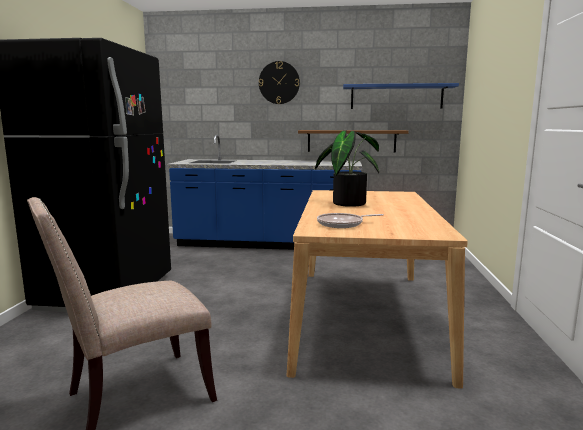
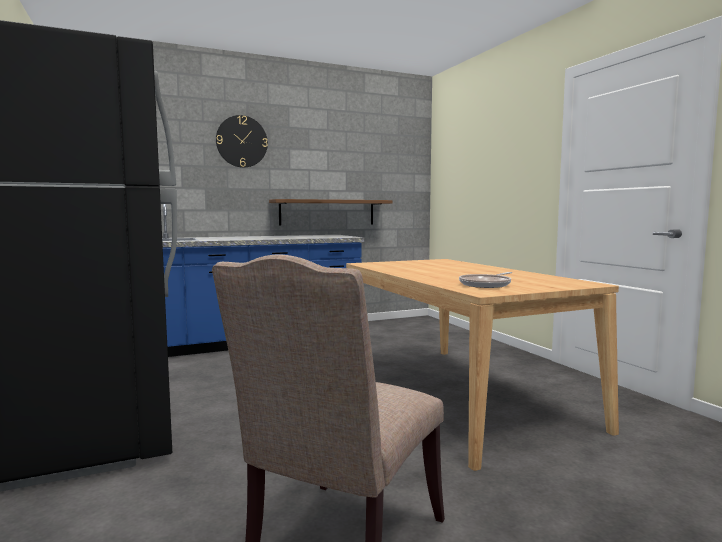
camera: 30 degrees left, 5 degrees down
(347, 203) = (423, 270): potted plant -> none
(396, 97) = (371, 165): blue shelf -> none

